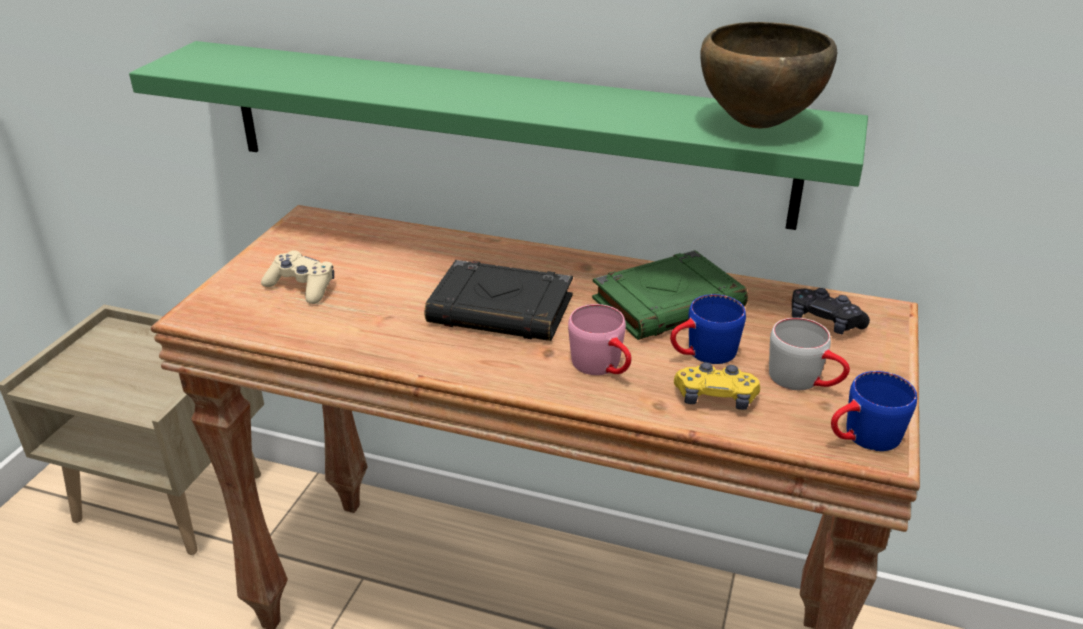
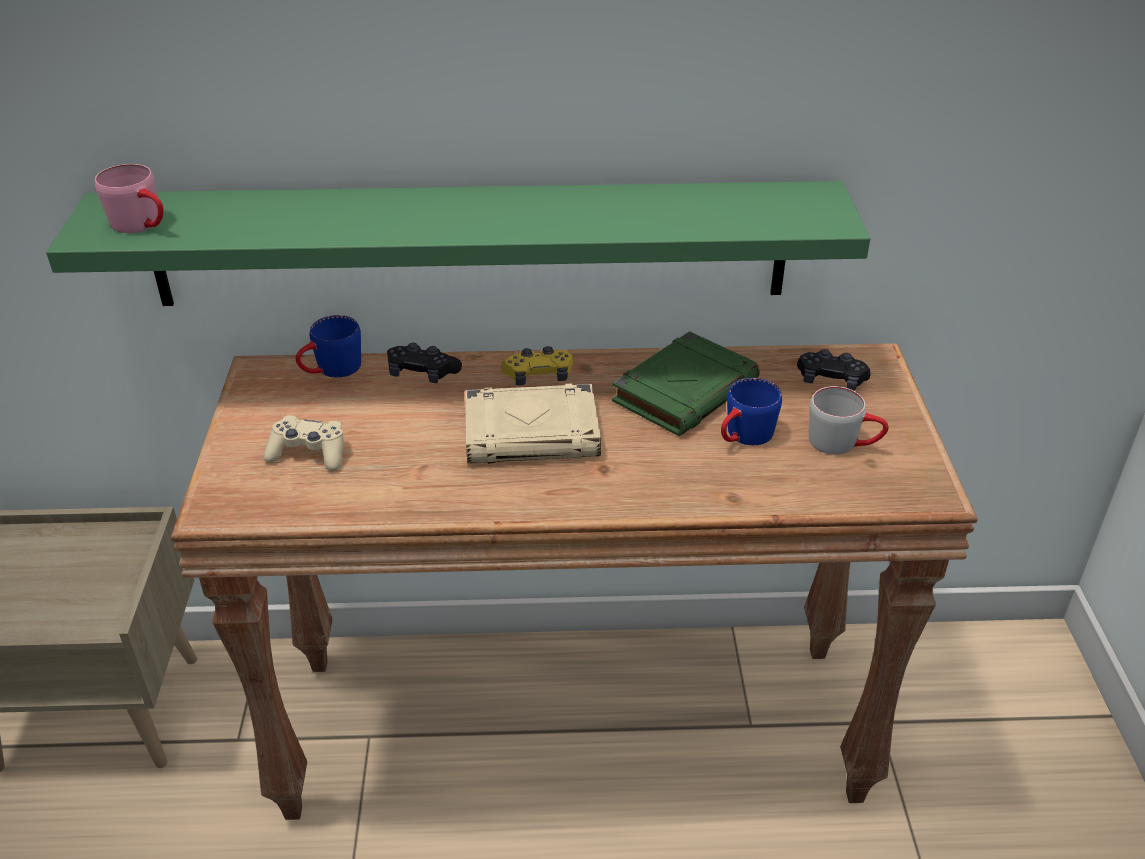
camera: 20 degrees left, 5 degrees up
(438, 244) = (422, 373): none -> black game controller
(502, 310) = (533, 433): black book -> beige book
(603, 367) = (663, 472): pink mug -> pink mug (143, 225)
(715, 398) = (777, 478): yellow game controller -> yellow game controller (538, 376)
(757, 126) = (757, 210): brown bowl -> none
(862, 438) = (915, 486): blue mug -> blue mug (331, 370)

